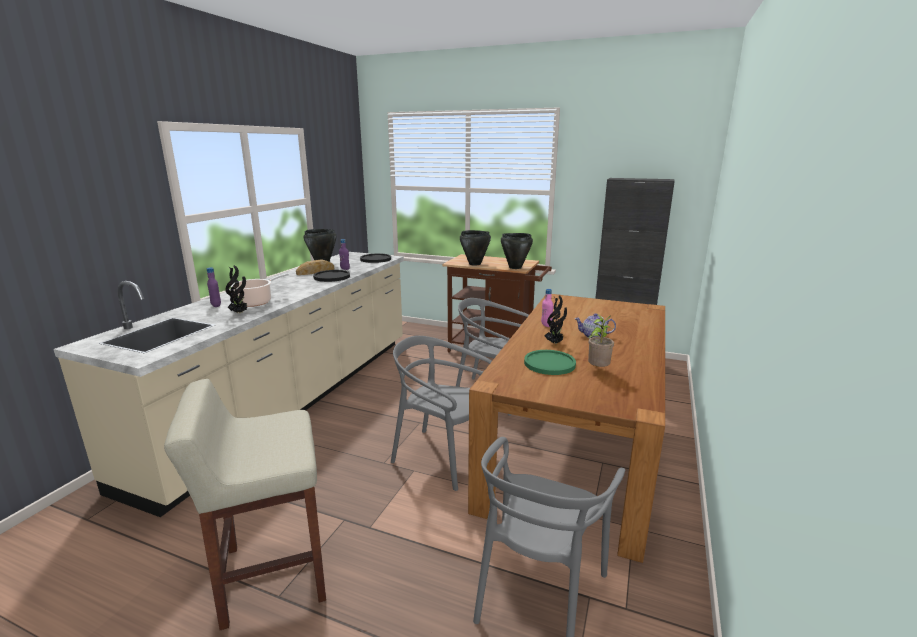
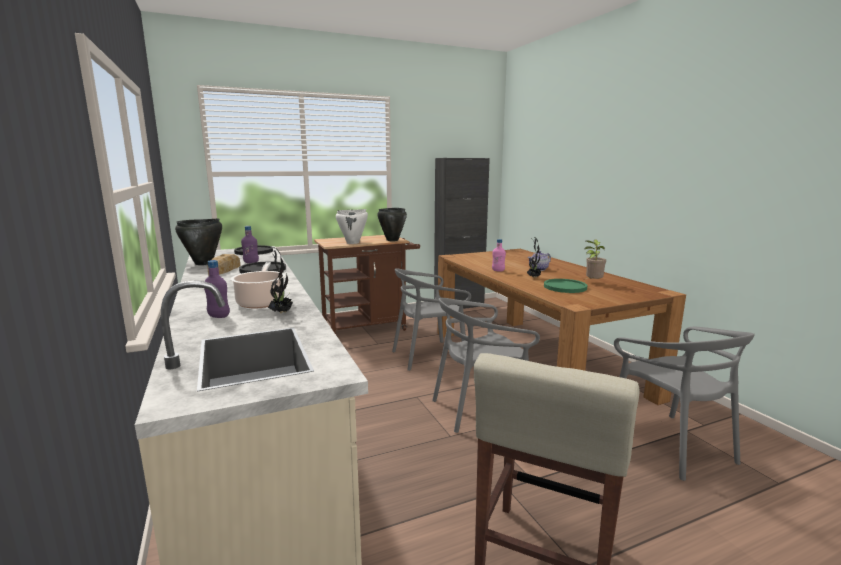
camera: 45 degrees left, 5 degrees down
(475, 264) = (353, 243): black cooking pot -> white cooking pot

